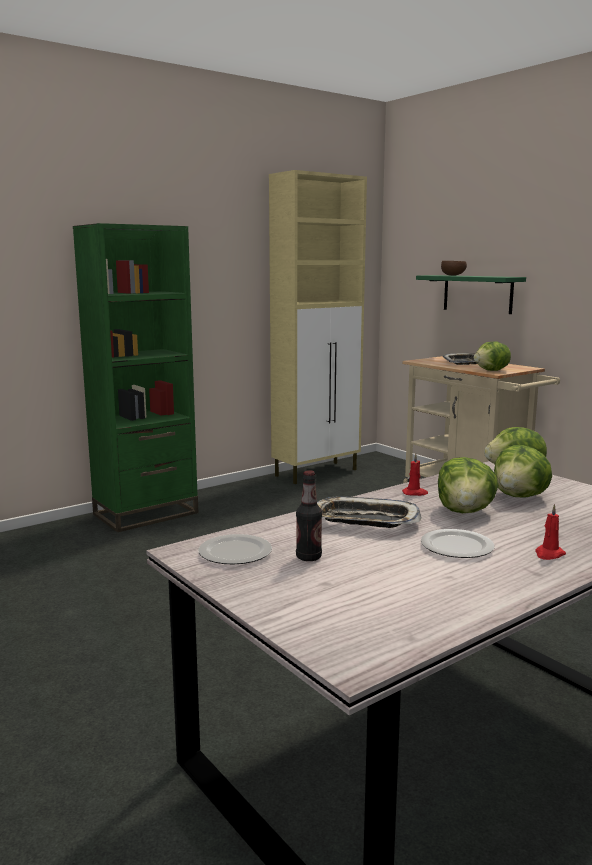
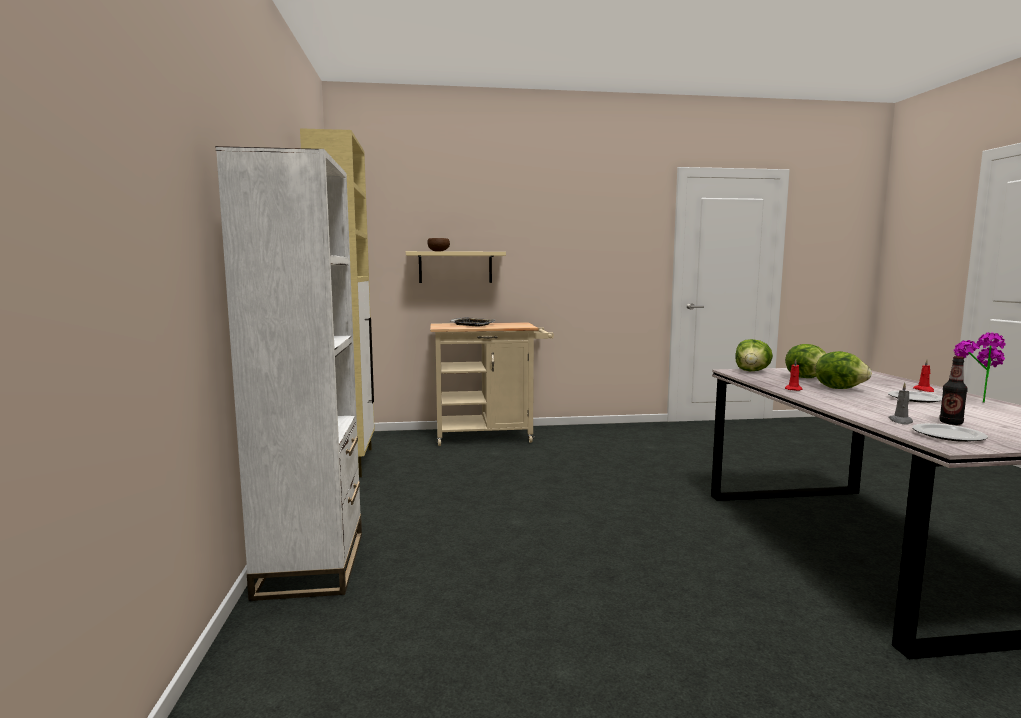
camera: 60 degrees left, 5 degrees down
(146, 514) = (312, 564): green bookcase -> white bookcase
(285, 536) = (901, 421): none -> grey candle
(364, 520) = (859, 404): tray -> none
(477, 294) = (455, 267): green shelf -> beige shelf
(492, 371) = (519, 326): lettuce -> none
(511, 580) = (975, 400): none -> potted plant

